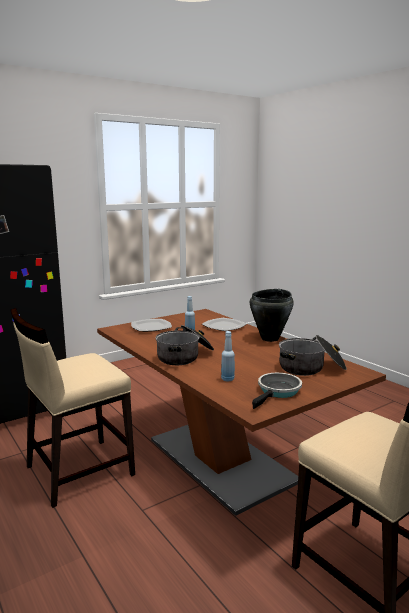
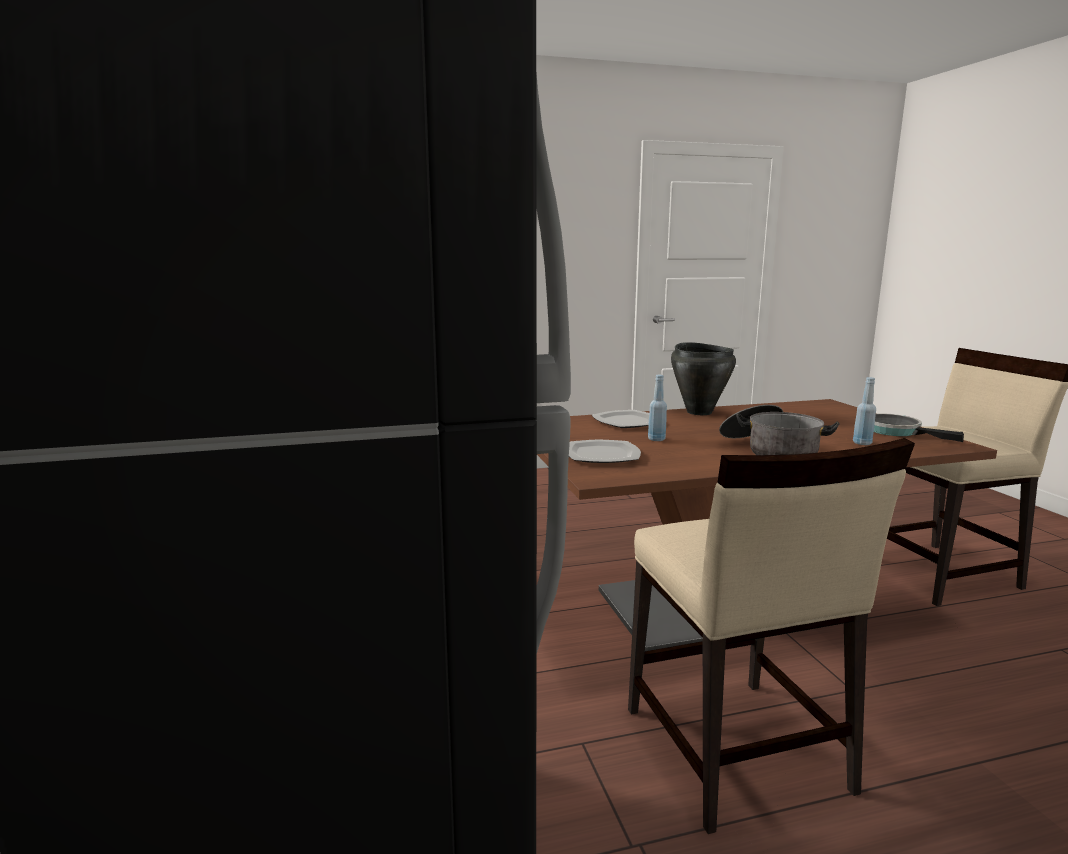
camera: 70 degrees left, 0 degrees up
(311, 368) = (815, 413): cooking pot -> none

